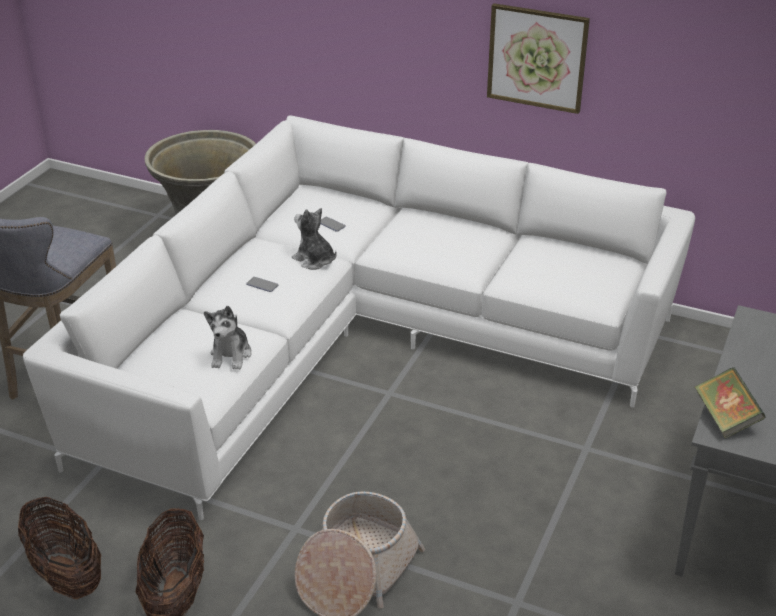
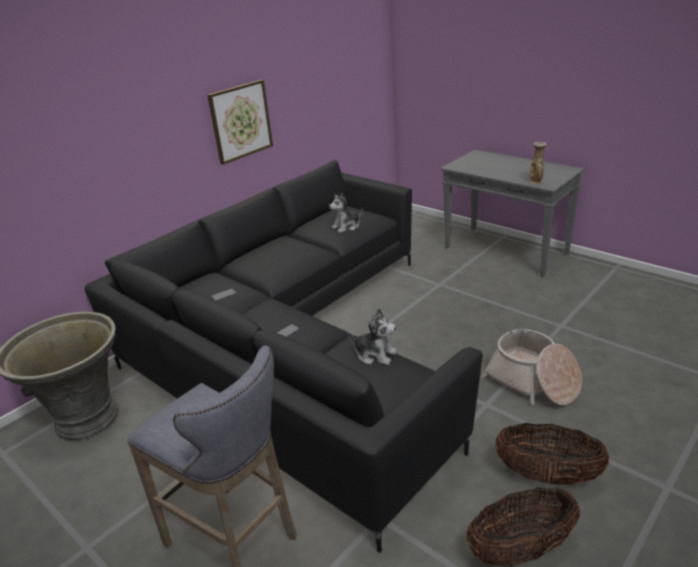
camera: 70 degrees left, 5 degrees down
(314, 260) = (266, 307): plush toy -> plush toy (346, 227)
(359, 342) = (292, 352): white sofa -> black sofa
(725, 418) = (536, 182): book -> vase

